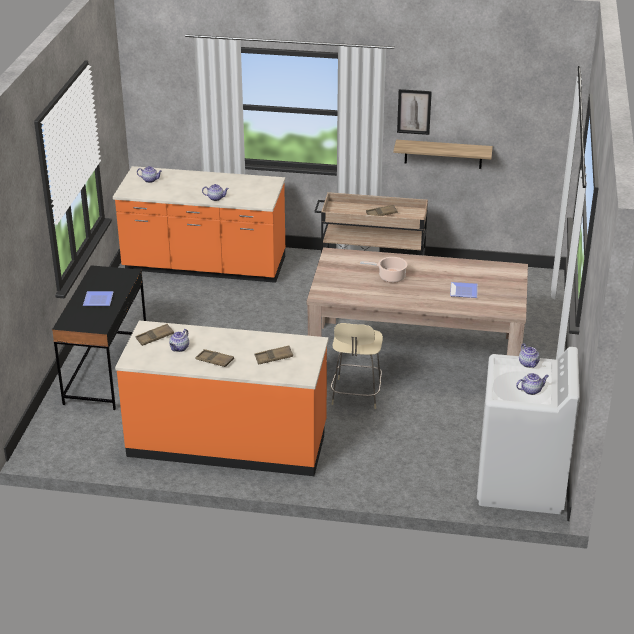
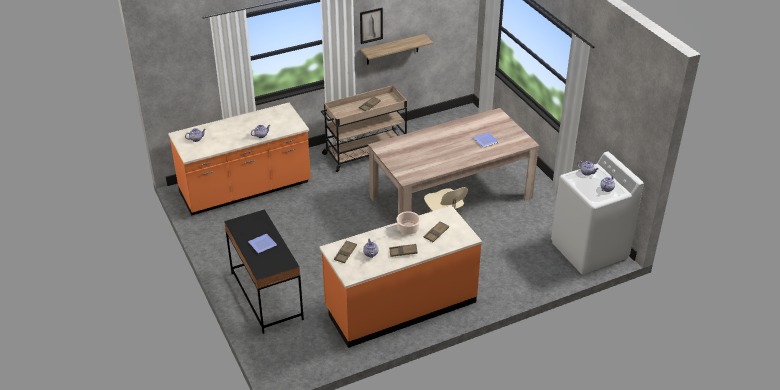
camera: 35 degrees left, 5 degrees up
(390, 277) = (433, 148): cooking pot -> cooking pot (406, 229)

